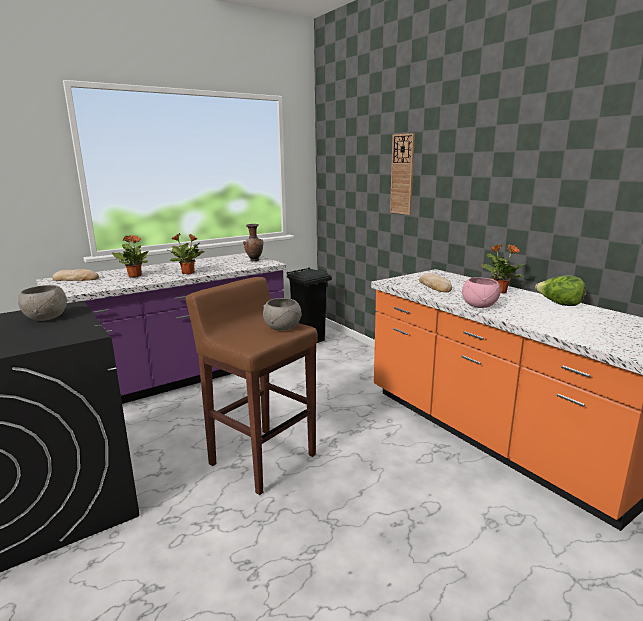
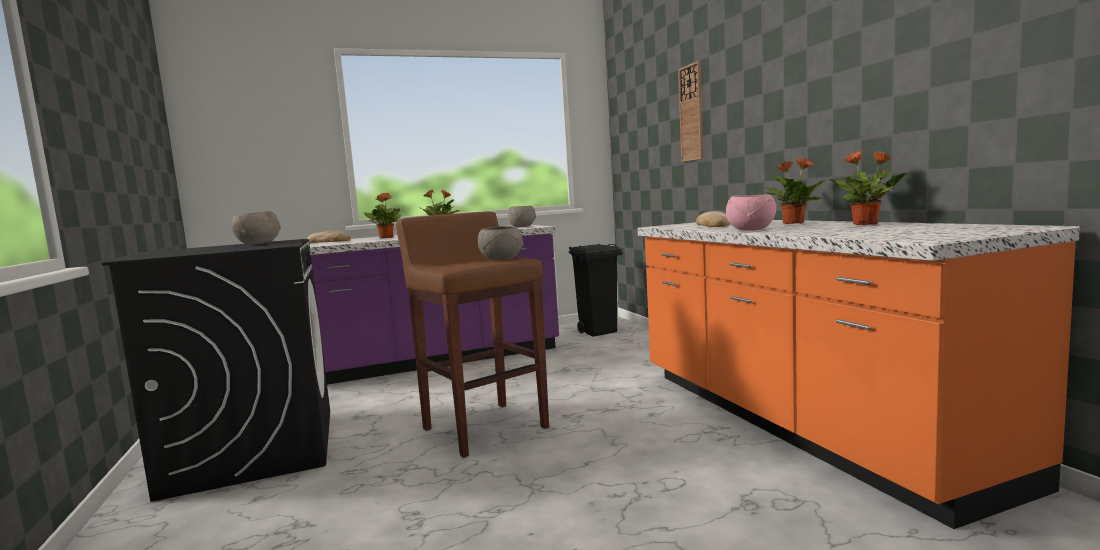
camera: 15 degrees right, 10 degrees down
(254, 260) = (522, 226): brown vase -> grey bowl
(559, 304) = (866, 224): lettuce -> potted plant

